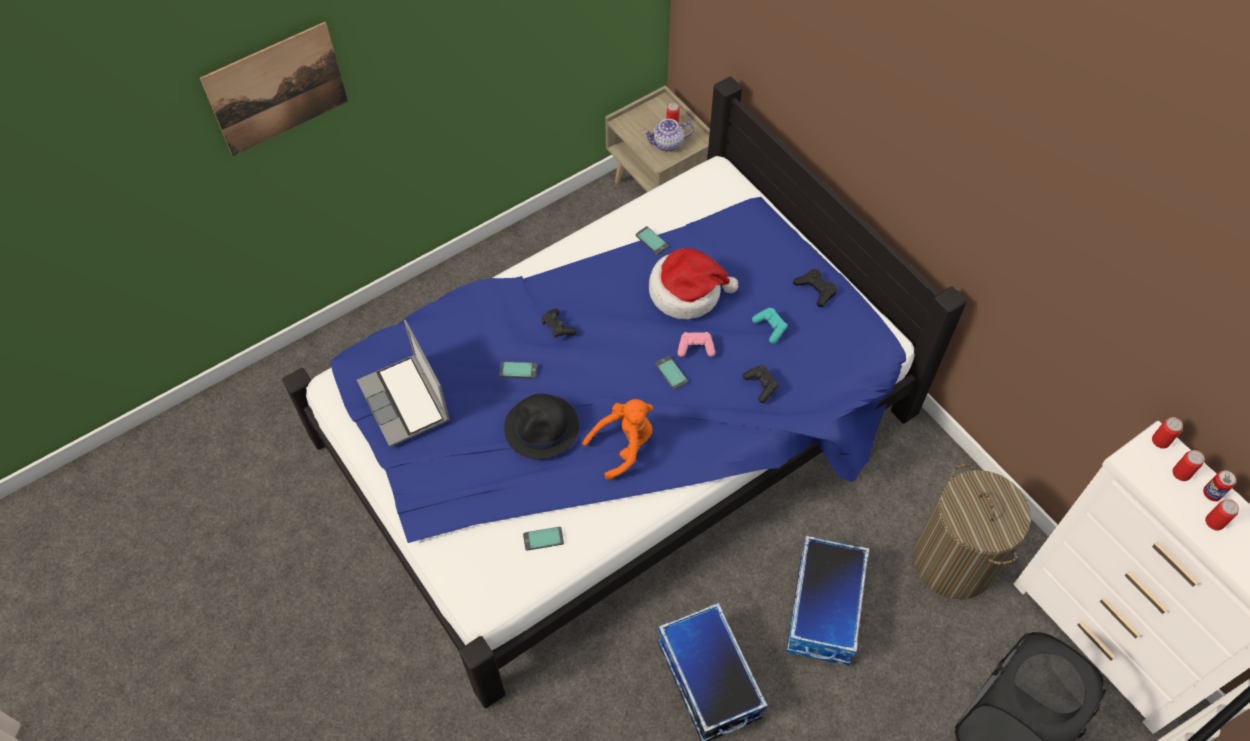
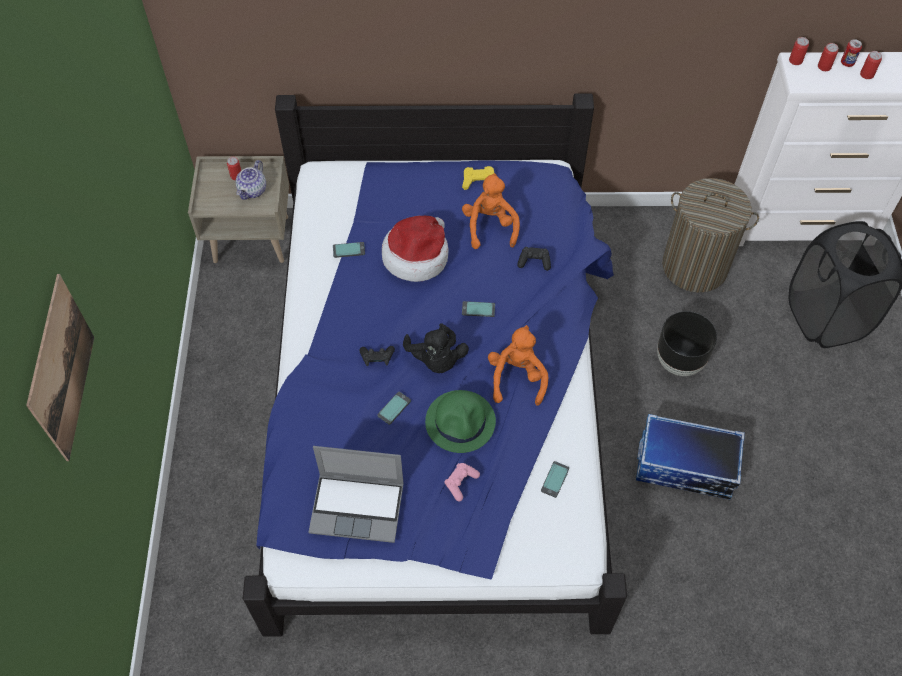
camera: 55 degrees left, 0 degrees up
(542, 427) = (461, 421): black hat -> green hat
(592, 372) = (436, 359): none -> black plush toy
(695, 348) = (470, 281): pink game controller -> pink game controller (460, 483)
(770, 328) = (490, 226): turquoise game controller -> orange plush toy
(815, 289) = (479, 180): black game controller -> yellow game controller
(825, 610) = (680, 361): storage box -> black planter

